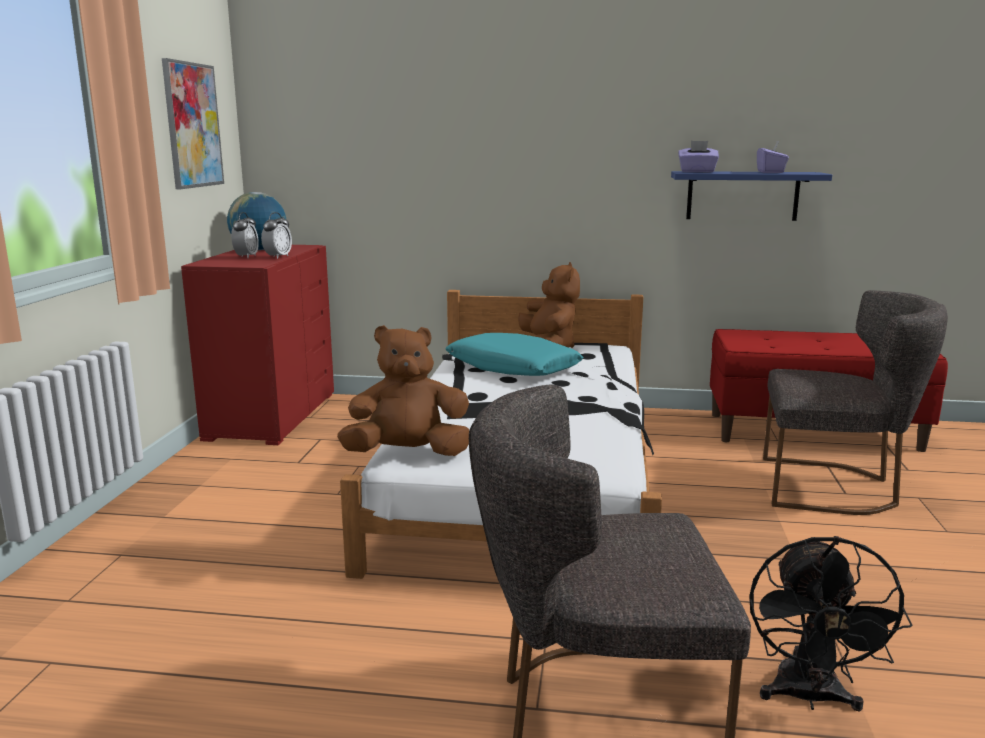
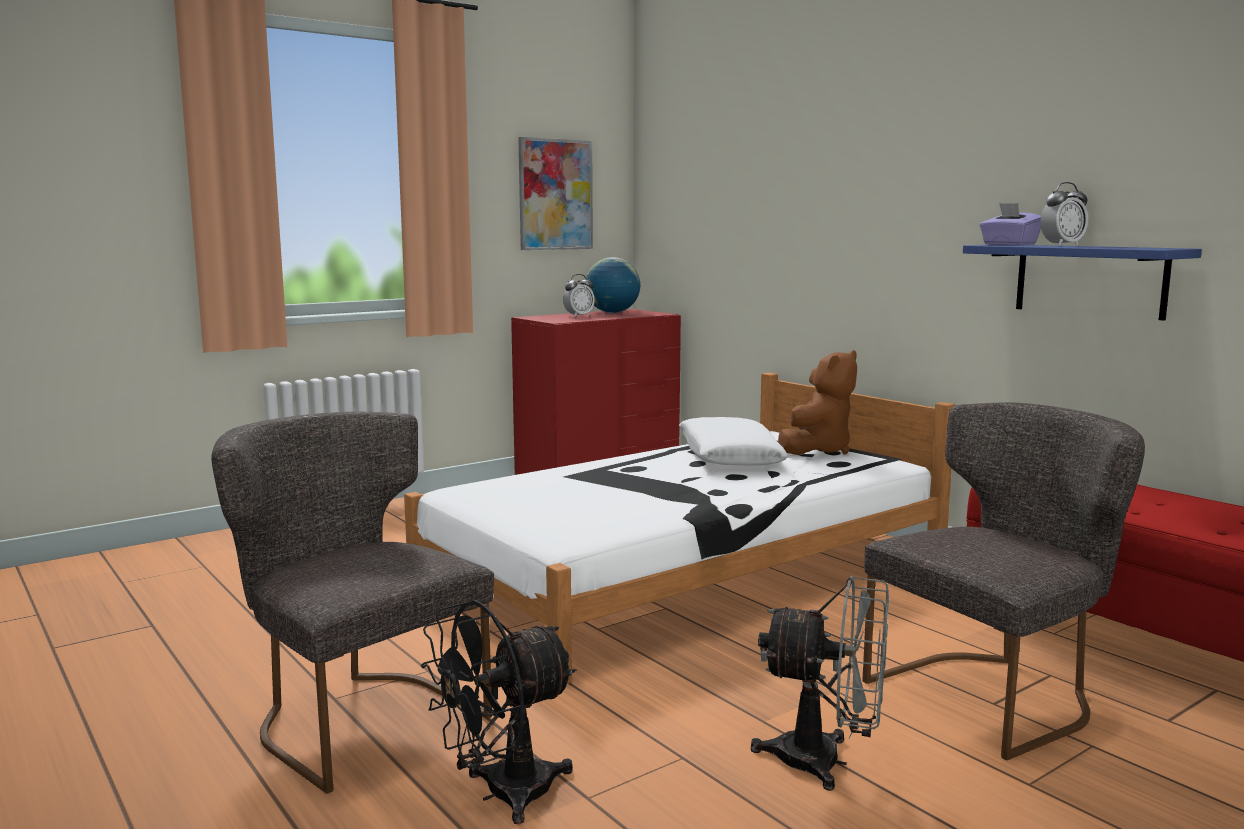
camera: 45 degrees right, 5 degrees down
(278, 257) = (598, 318): alarm clock -> alarm clock (1062, 245)
(408, 454) = (469, 489): brown plush toy -> none
(512, 368) = (729, 457): turquoise pillow -> white pillow
(771, 172) = (1104, 247): purple tissue box -> none
(835, 488) = (995, 694): grey chair -> grey chair turned 90 degrees counterclockwise
(871, 567) = (826, 762): none -> grey fan

